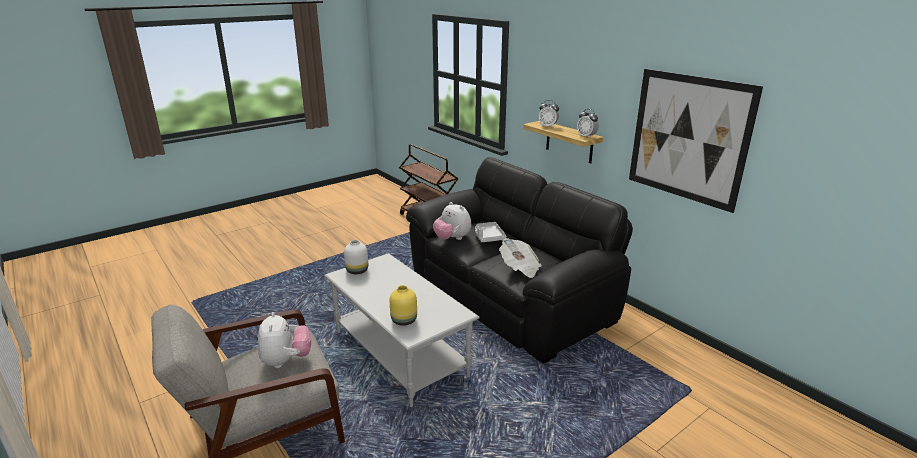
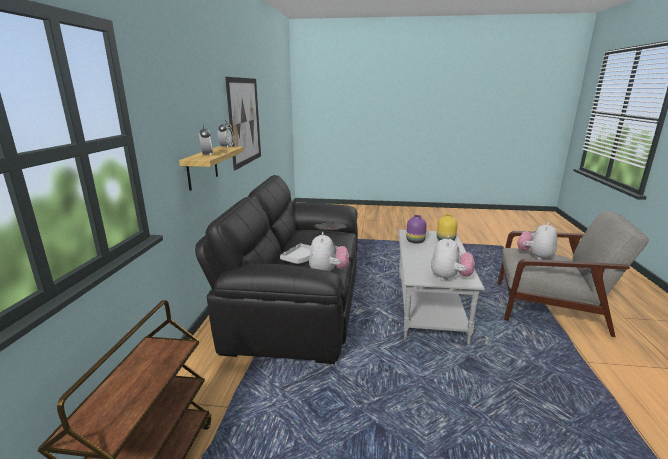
camera: 135 degrees left, 5 degrees down
(358, 271) = (449, 278): white vase -> plush toy
(434, 302) = (415, 241): none -> purple vase

